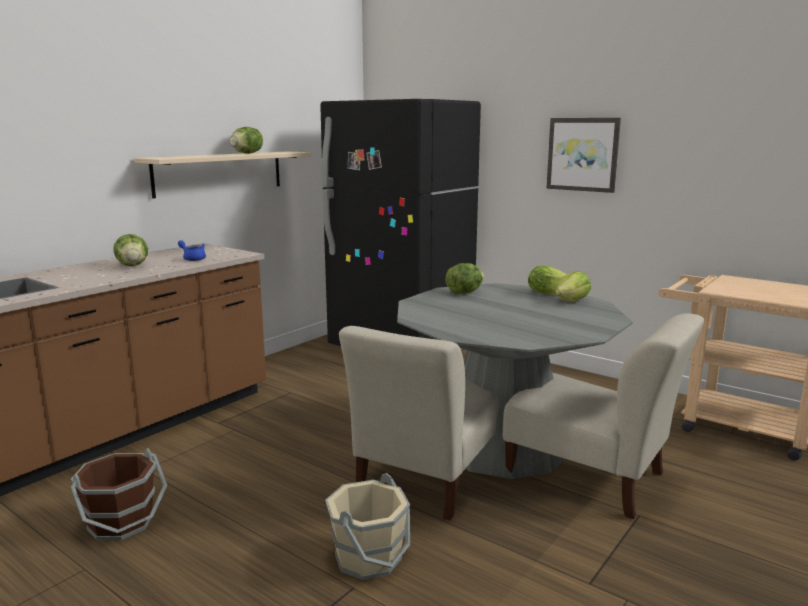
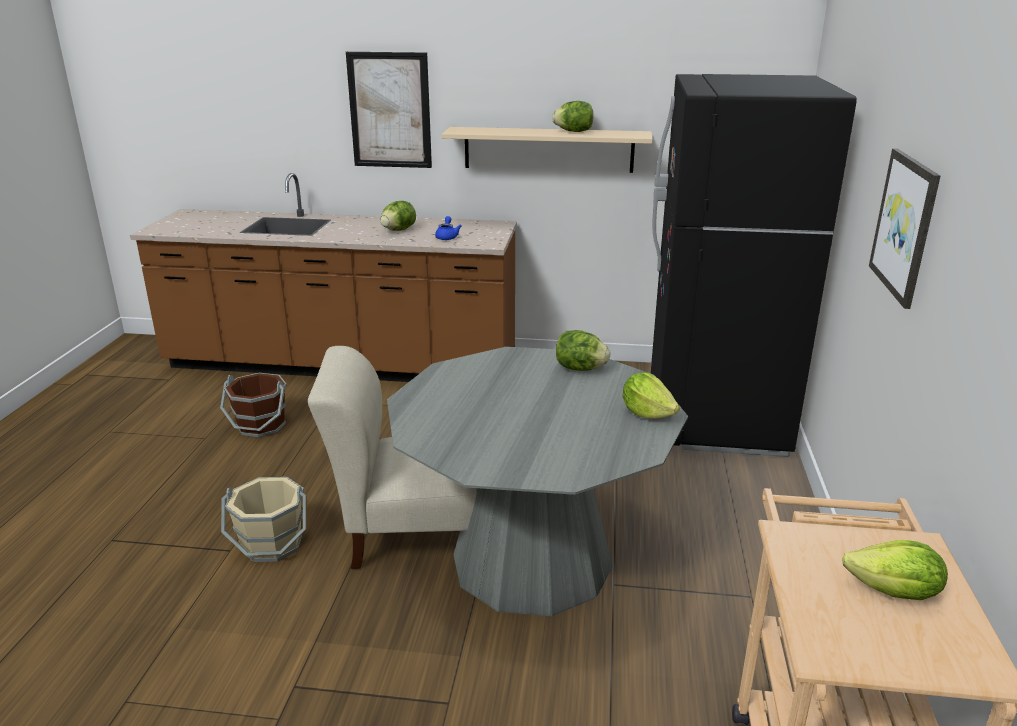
camera: 60 degrees right, 10 degrees up
(69, 144) = (390, 110): none -> picture
(572, 301) = (627, 436): lettuce -> lettuce (894, 593)
(591, 477) = (509, 646): beige chair -> none

